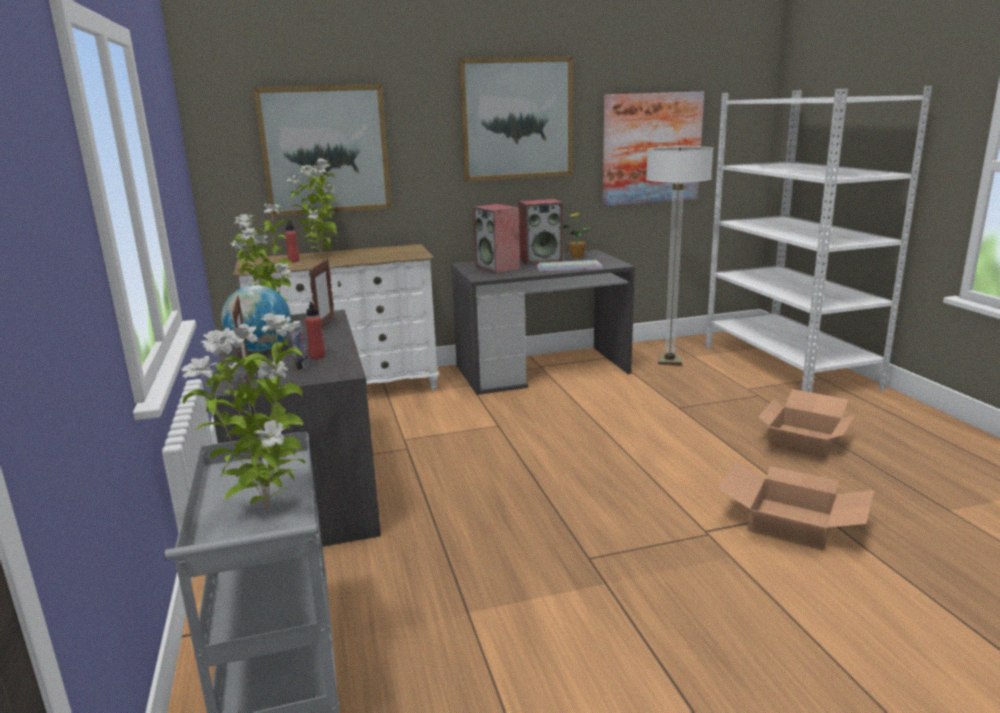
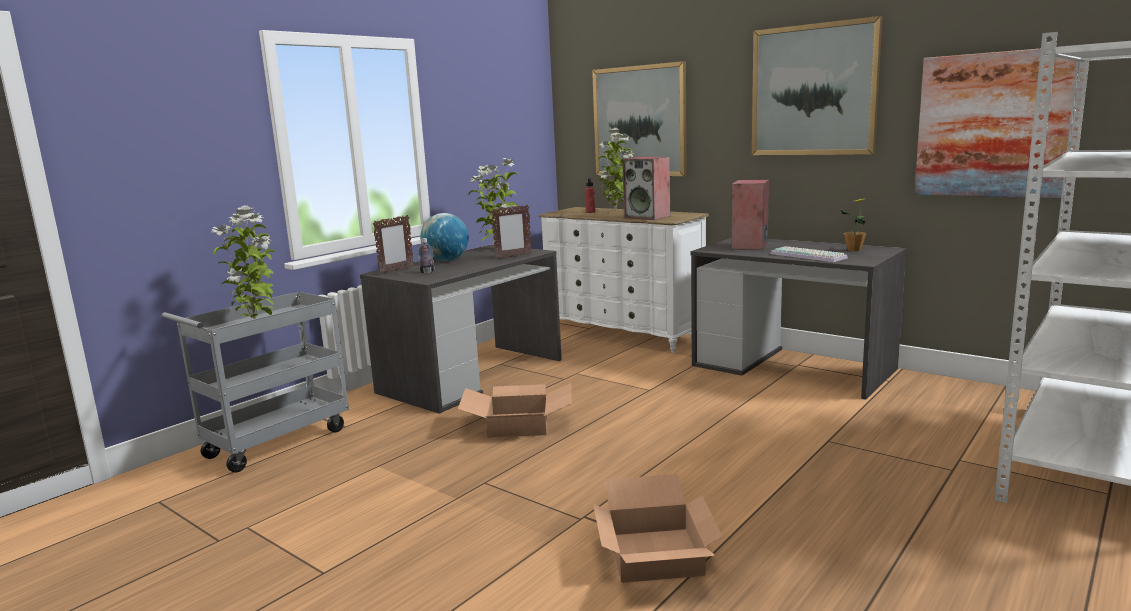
camera: 55 degrees right, 5 degrees down
(317, 356) = (450, 270): red bottle -> none
(541, 260) = (810, 246): speaker -> speaker (648, 217)
(669, 361) = (943, 405): floor lamp -> none
(802, 439) = (873, 520): cardboard box -> cardboard box (519, 424)

